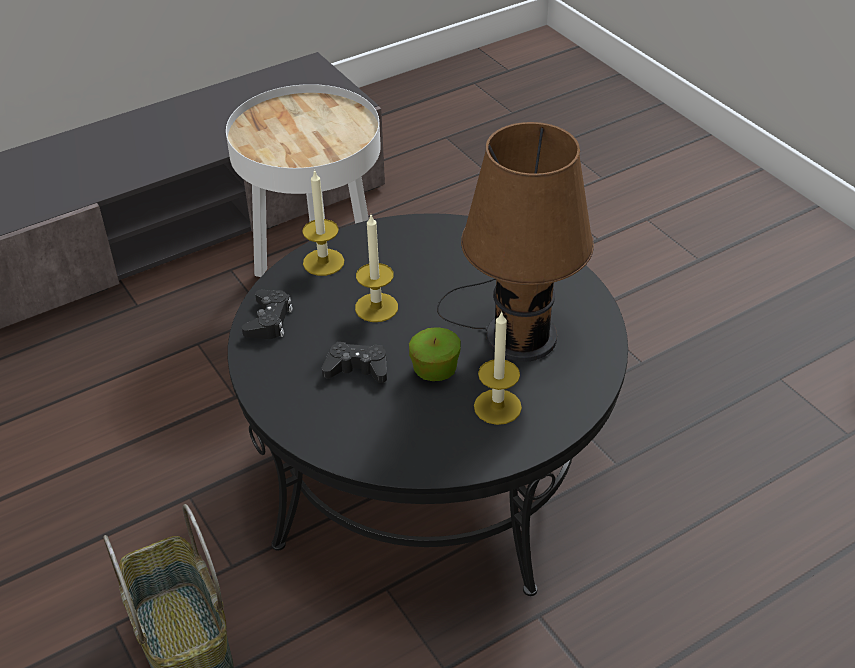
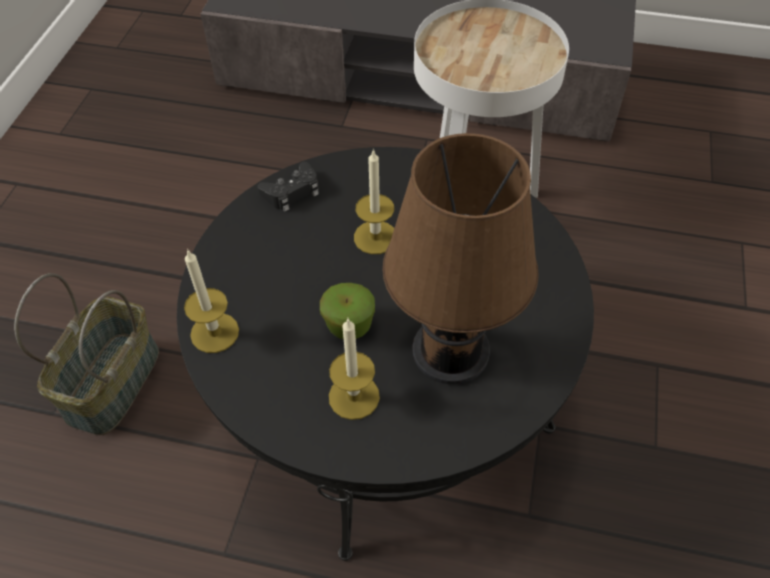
camera: 45 degrees right, 10 degrees up
(323, 262) = (386, 171): candle -> candle (214, 332)
(357, 369) = (299, 278): black game controller -> none

